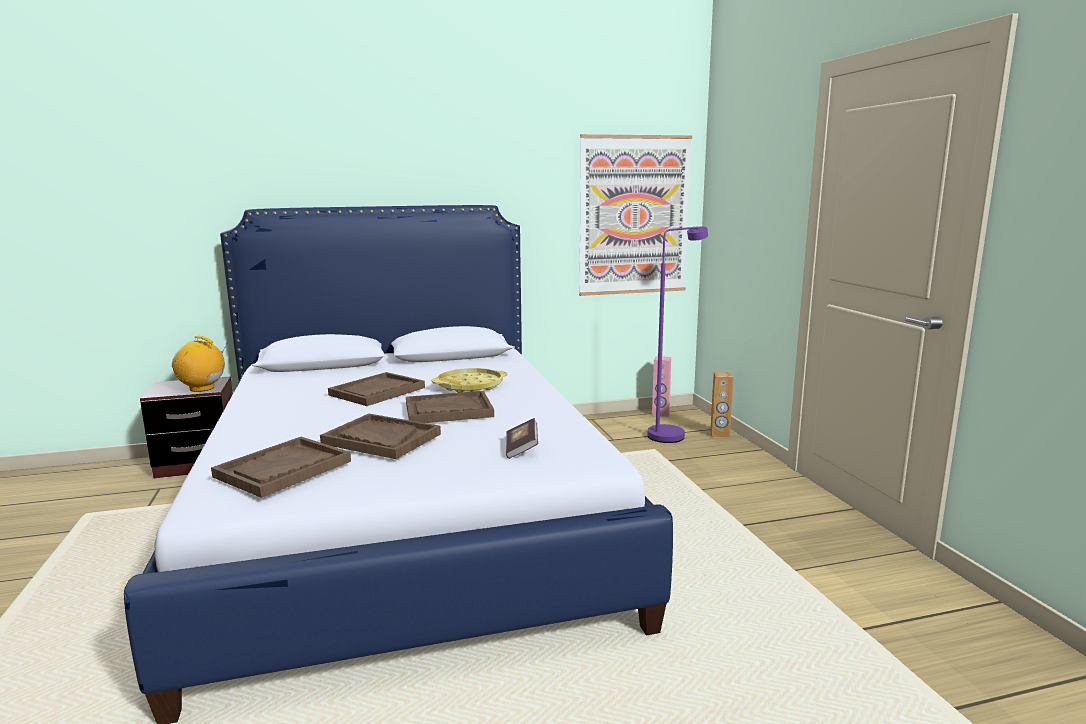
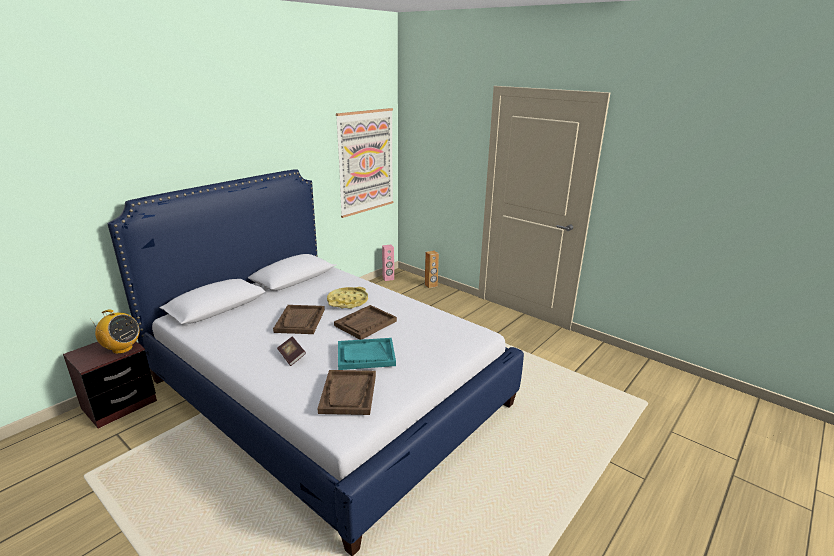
camera: 35 degrees left, 10 degrees up
(202, 388) = (122, 349): radio -> radio turned 135 degrees counterclockwise
(381, 439) = (366, 355): brown tray -> turquoise tray
(521, 449) = (441, 338): book -> book (292, 356)
(671, 433) = (407, 291): purple floor lamp -> none

